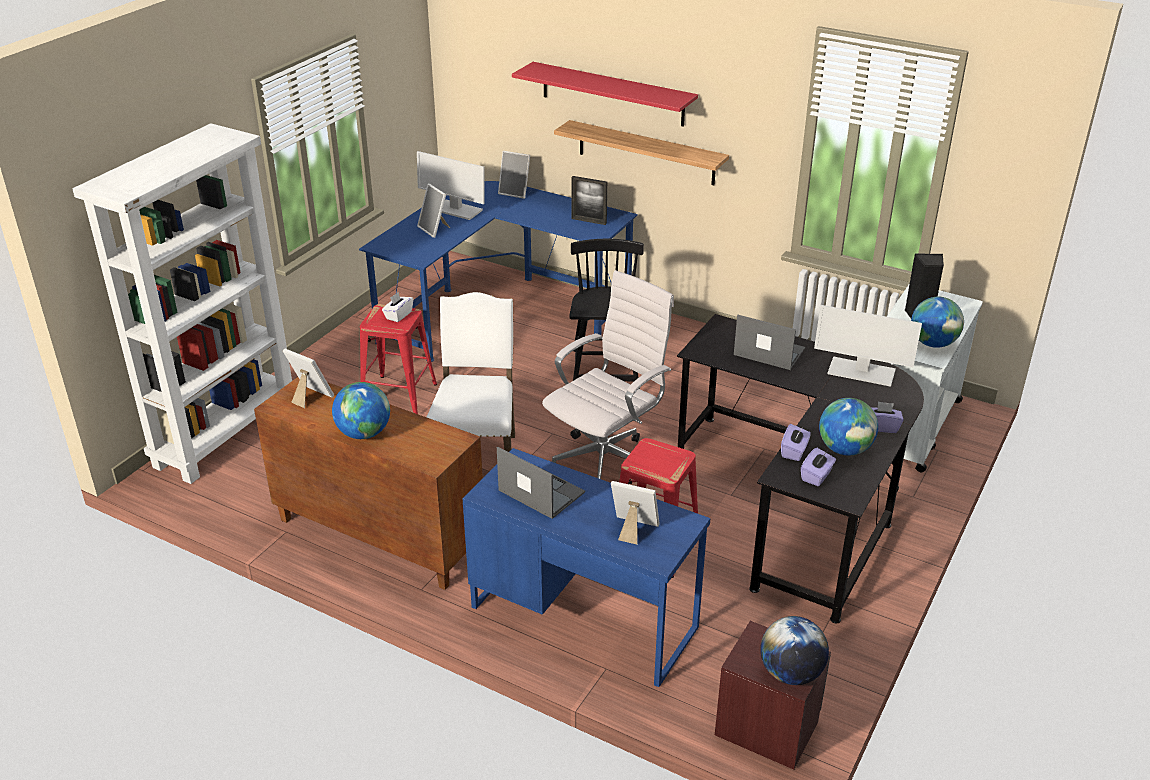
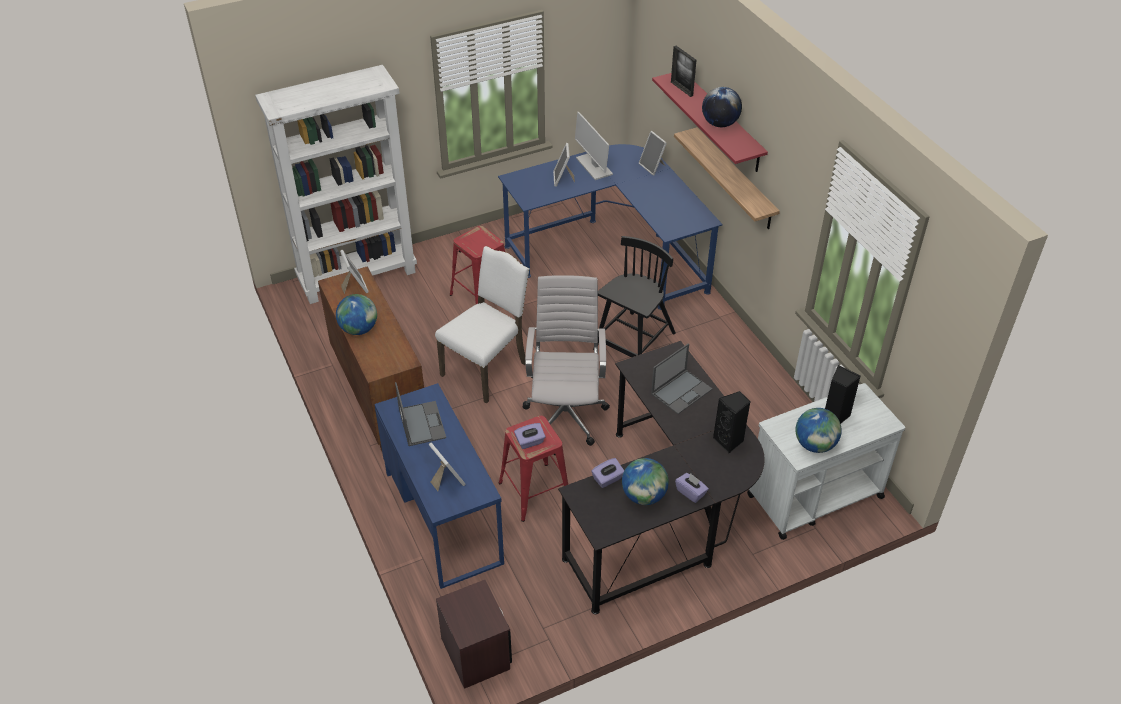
camera: 35 degrees right, 10 degrees up
(398, 315) = (485, 241): white tissue box -> none
(589, 221) = (678, 216): picture frame -> picture frame (681, 89)
(607, 462) = (566, 414): white office chair -> white office chair turned 75 degrees counterclockwise
(768, 352) = (681, 391): laptop -> laptop turned 75 degrees clockwise
(791, 673) = (470, 627): globe -> globe (720, 124)
(816, 476) = (601, 505): purple tissue box -> purple tissue box (530, 442)
(860, 372) = (729, 441): monitor -> black speaker

